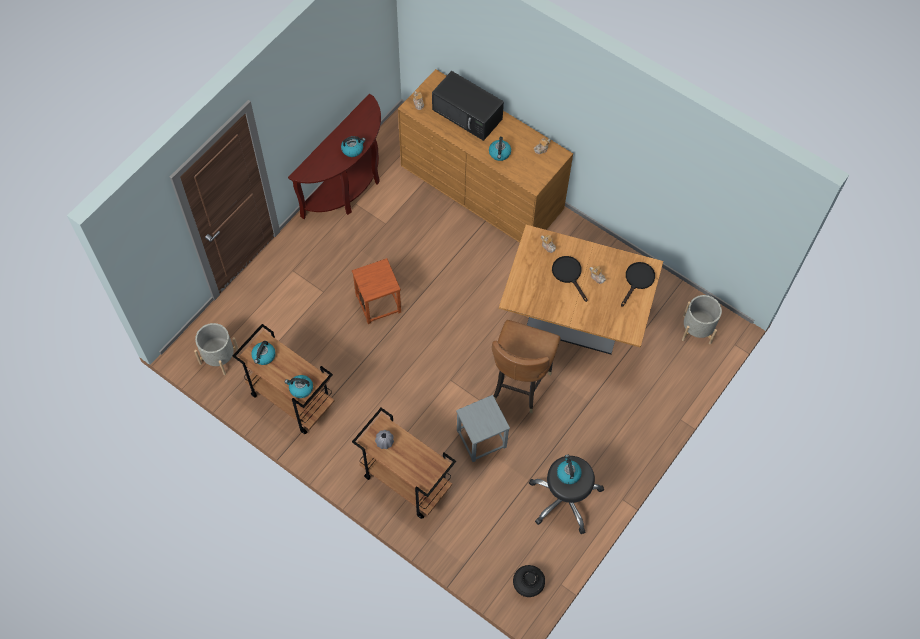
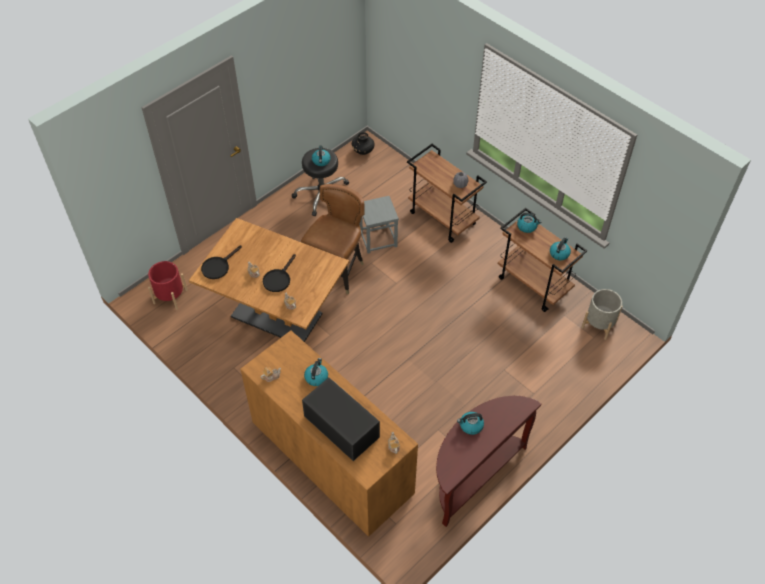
camera: 170 degrees left, 10 degrees down
(378, 303) = (453, 353): brown stool -> none
(569, 274) = (278, 279): black frying pan -> black frying pan turned 45 degrees clockwise
(697, 329) = (170, 296): grey planter -> red planter

